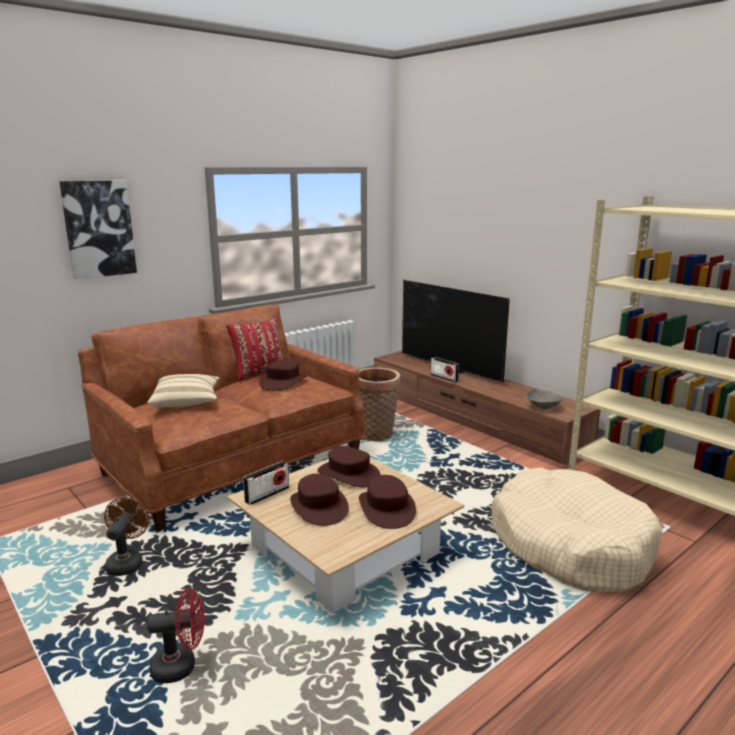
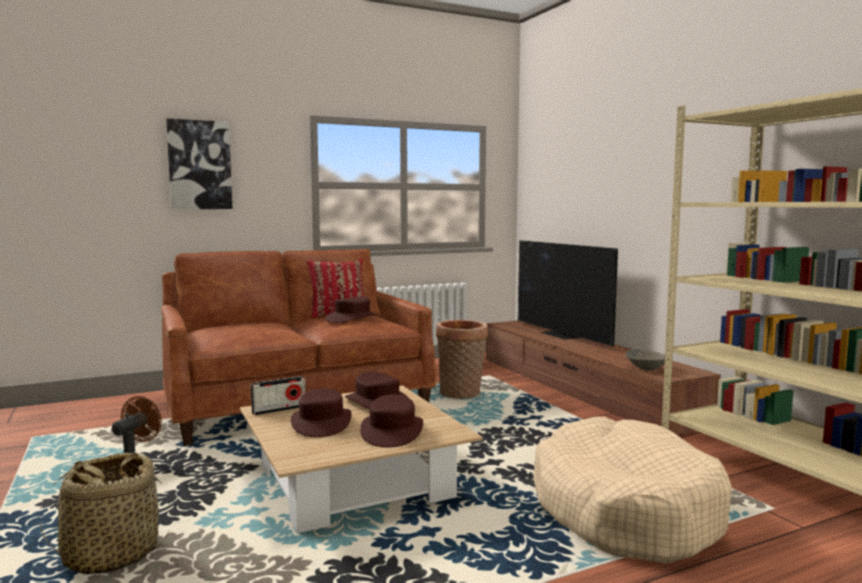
camera: 15 degrees right, 10 degrees down
(181, 666) = (111, 555): red fan -> basket
(186, 402) = (245, 326): beige pillow -> none
(444, 378) = (549, 341): radio -> none

